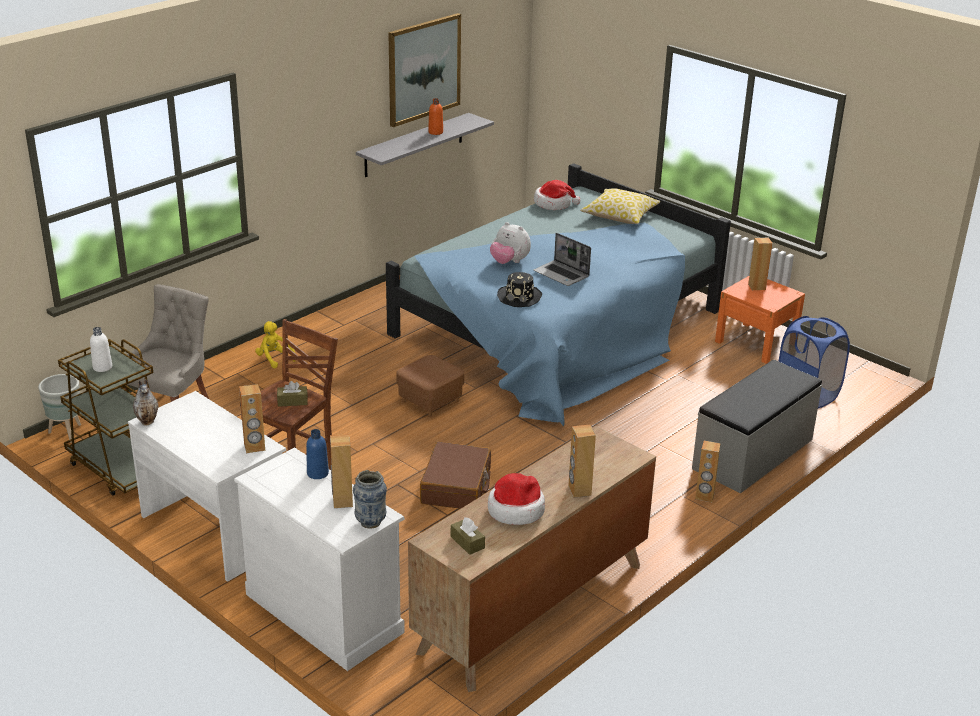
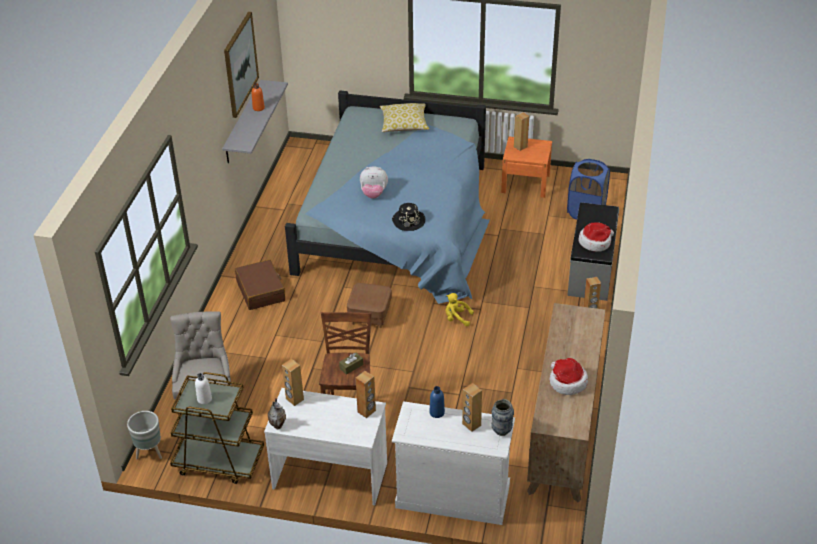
camera: 30 degrees left, 10 degrees up
(274, 359) = (232, 328): yellow plush toy -> yellow plush toy (457, 318)
(456, 486) = (446, 372): brown suitcase -> brown suitcase (261, 291)
(467, 542) = (563, 416): brown tissue box -> none
(553, 204) = (351, 130): hat -> hat (595, 242)
(562, 274) = (417, 191): laptop -> none
(579, 490) = (587, 352): brown speaker -> brown speaker (294, 399)

